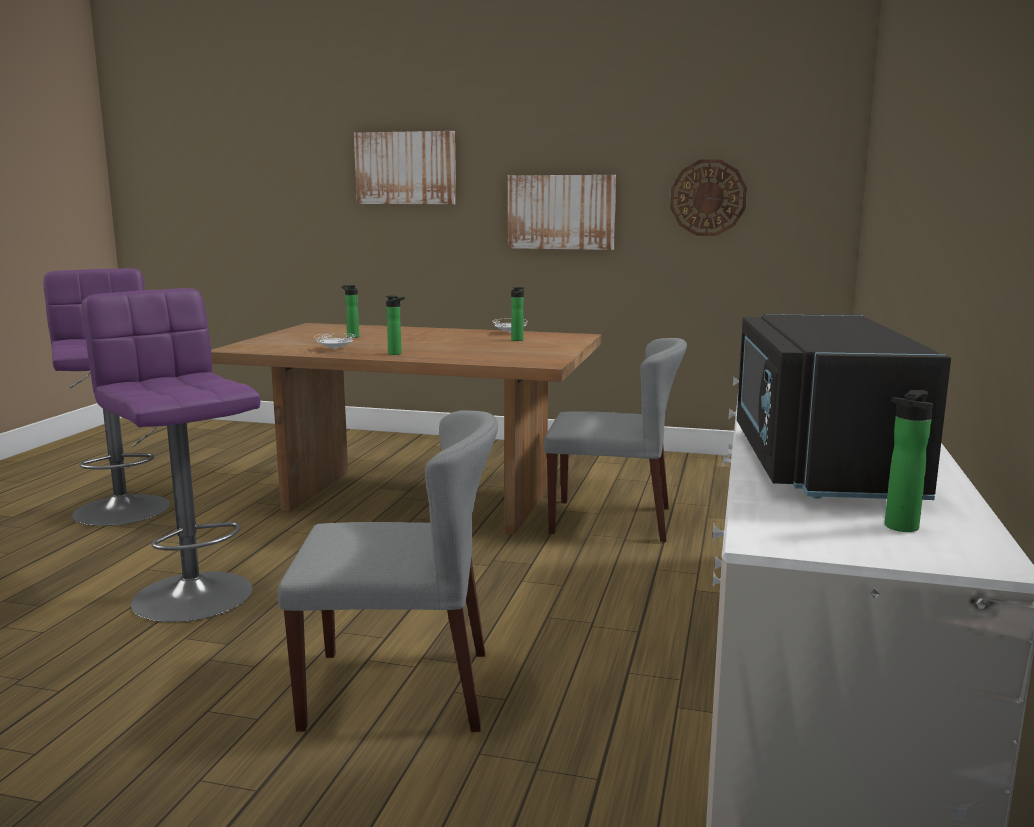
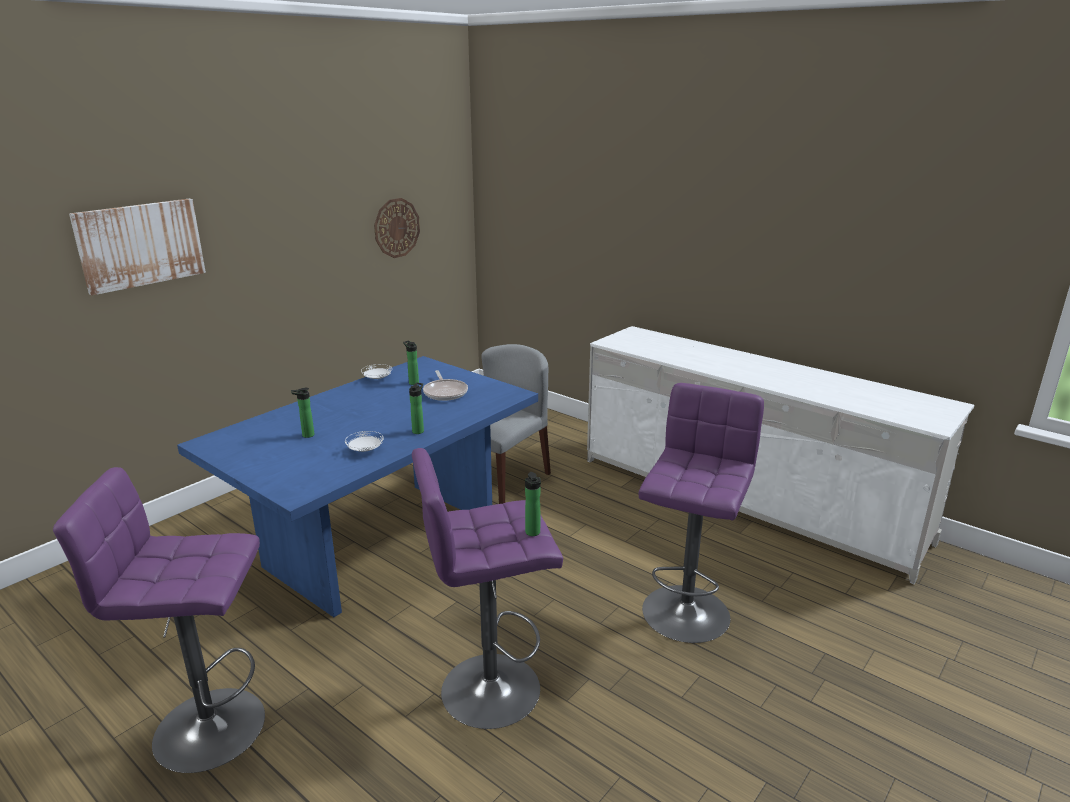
camera: 65 degrees left, 10 degrees up
(400, 689) = (687, 613): grey chair -> purple stool
(420, 500) = (383, 541): brown dining table -> blue dining table
(508, 348) = (445, 392): none -> frying pan
(561, 212) = (298, 259): picture -> none
(816, 464) = (842, 394): black microwave -> none
(898, 528) = (924, 406): bottle -> bottle (533, 533)

